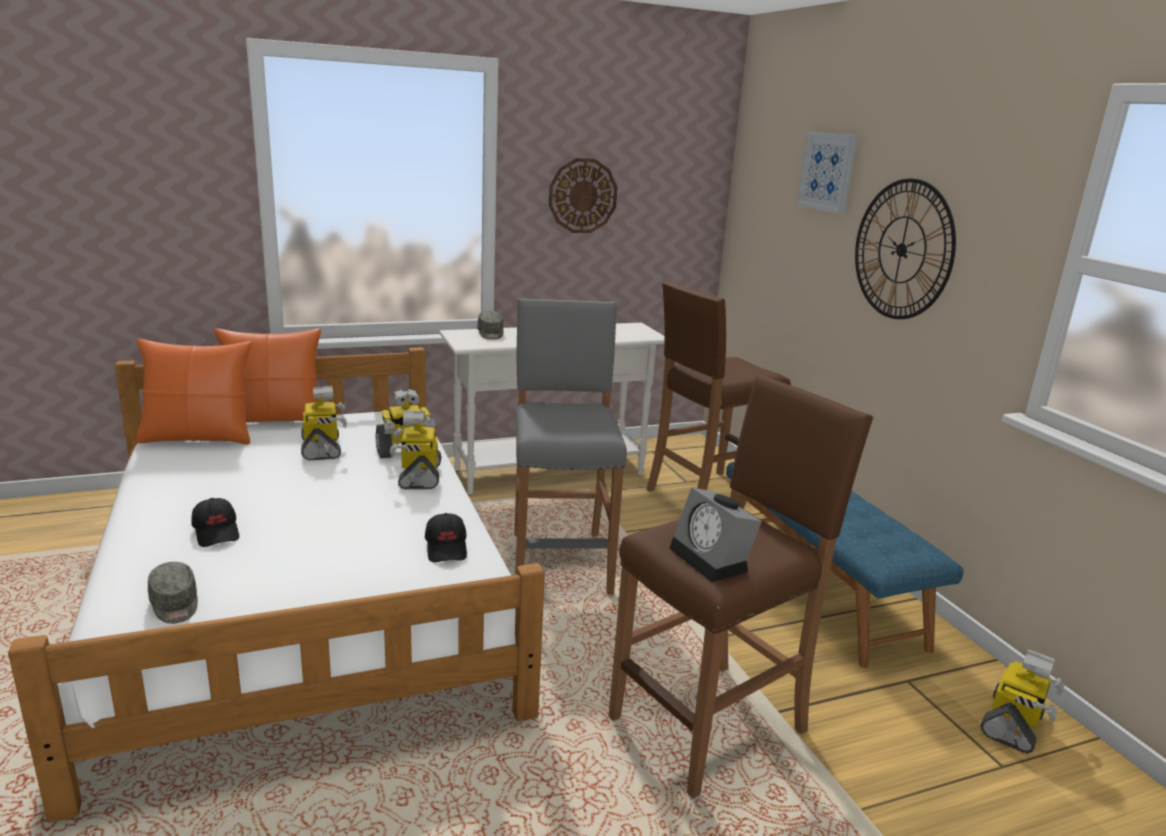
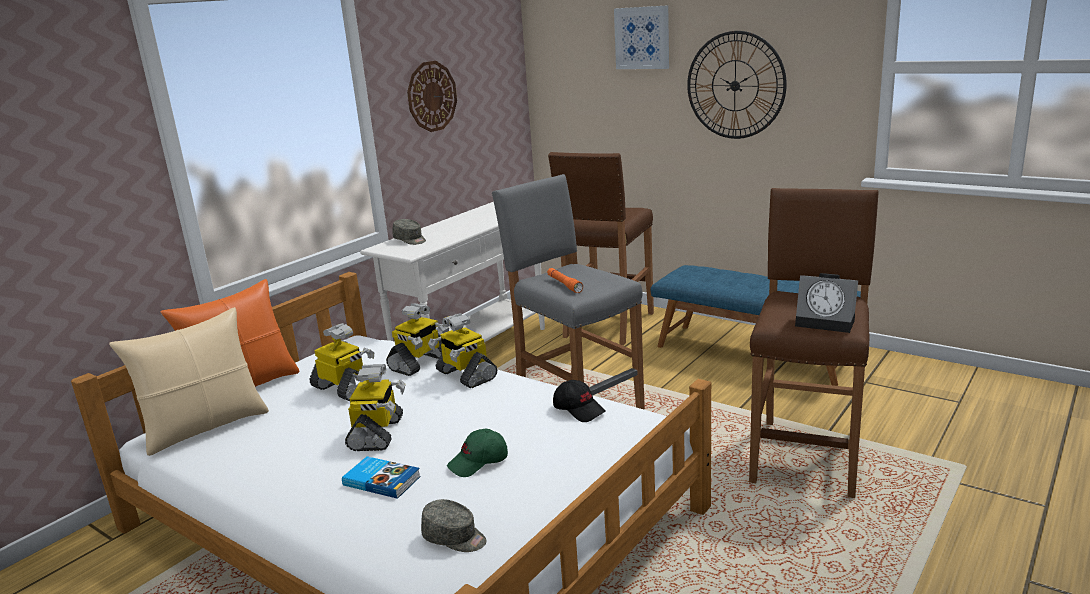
camera: 30 degrees left, 0 degrees up
(199, 438) = (205, 427): orange pillow -> beige pillow
(217, 532) = (382, 480): black cap -> book
(297, 553) = (478, 462): none -> green cap
(549, 419) = (564, 284): none -> orange flashlight
(1013, 725) = (938, 380): toy robot -> toy robot (378, 434)

